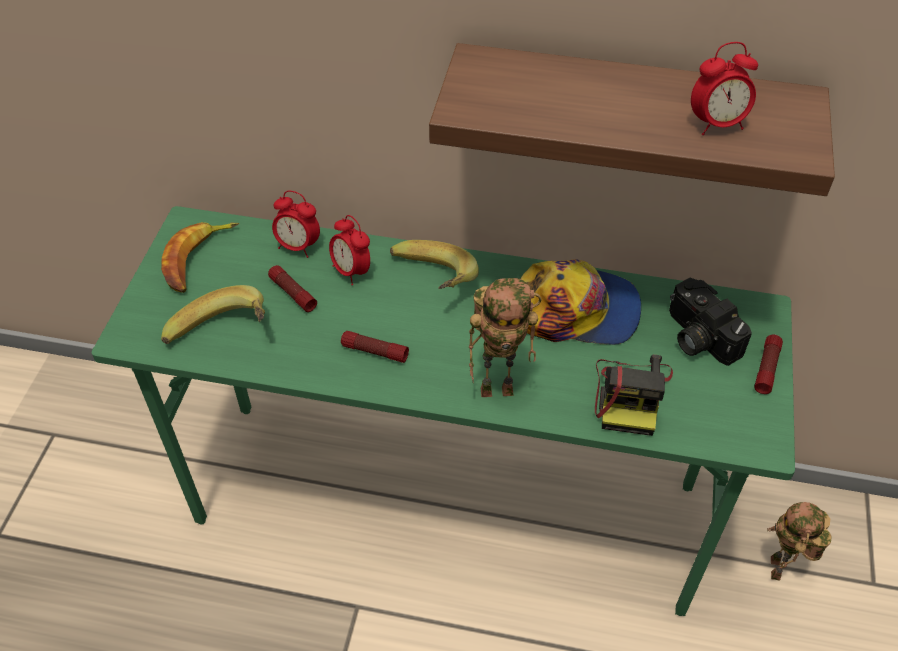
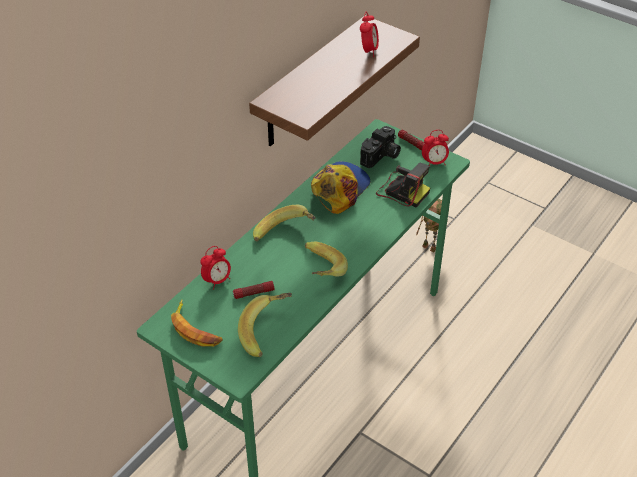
camera: 65 degrees left, 5 degrees down
(351, 271) = (253, 263): alarm clock -> alarm clock (434, 163)
(374, 352) = (319, 272): flashlight -> banana
(499, 388) = (371, 233): toy robot -> none
(697, 337) = (381, 156): camera -> camera turned 45 degrees counterclockwise

